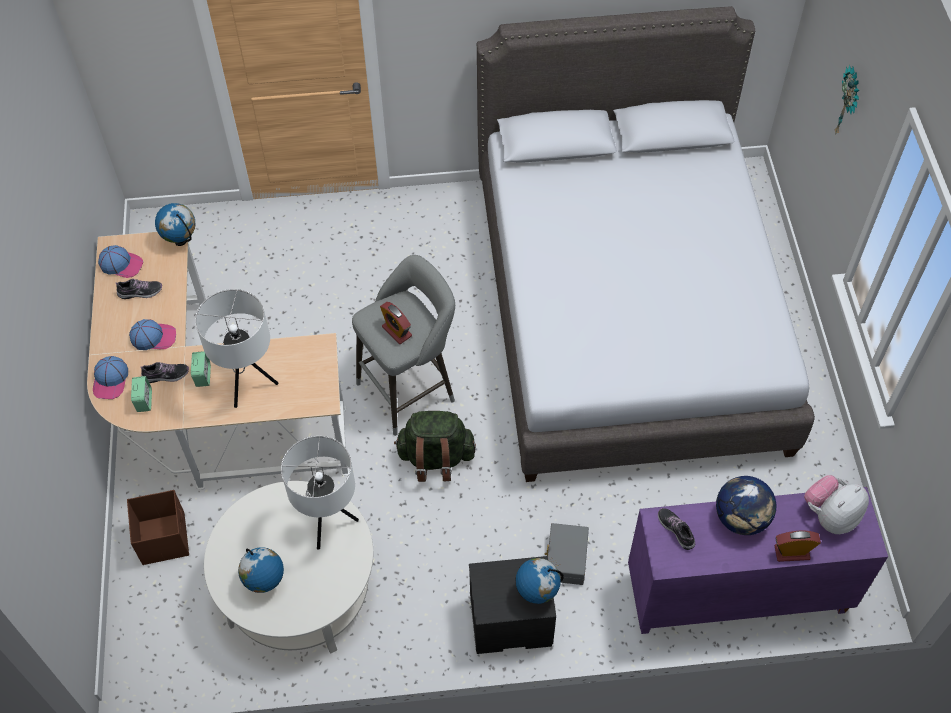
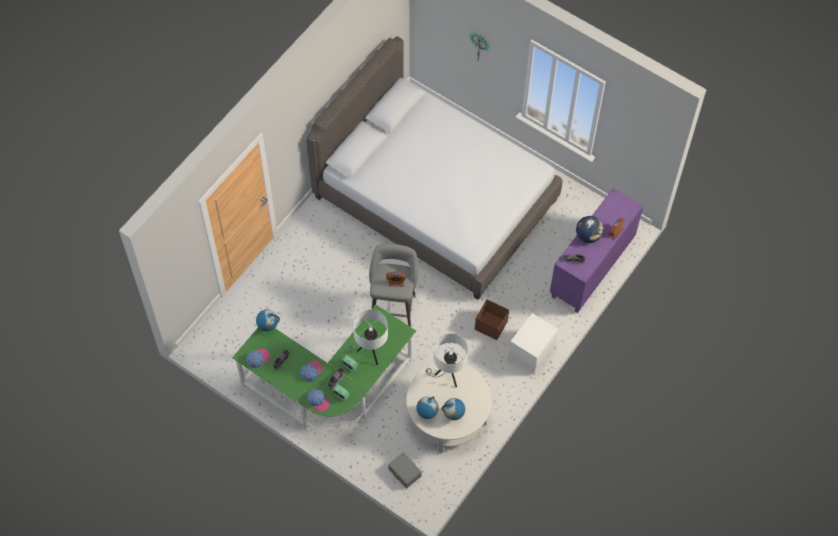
camera: 50 degrees left, 5 degrees up
(164, 538) = (376, 449): brown storage box -> brown storage box (490, 325)
(211, 413) = (330, 390): beige desk -> green desk
(436, 458) = (436, 323): green backpack -> none
(509, 622) = (531, 353): black nightstand -> white nightstand
(537, 593) = (543, 328): globe -> globe (427, 414)
(565, 558) = (523, 313): grey storage box -> grey storage box (404, 473)
(830, 515) = (613, 208): plush toy -> none

